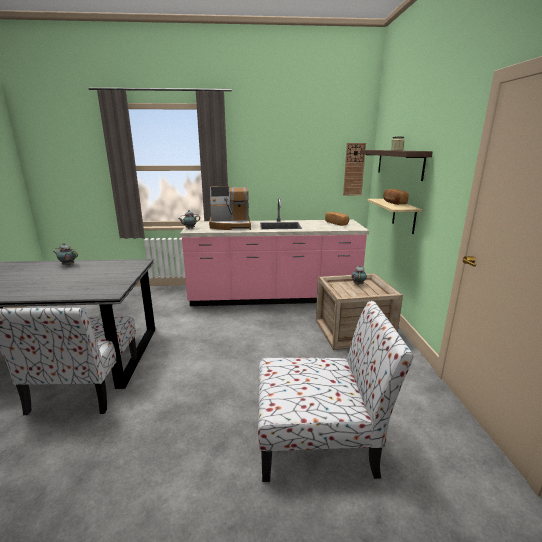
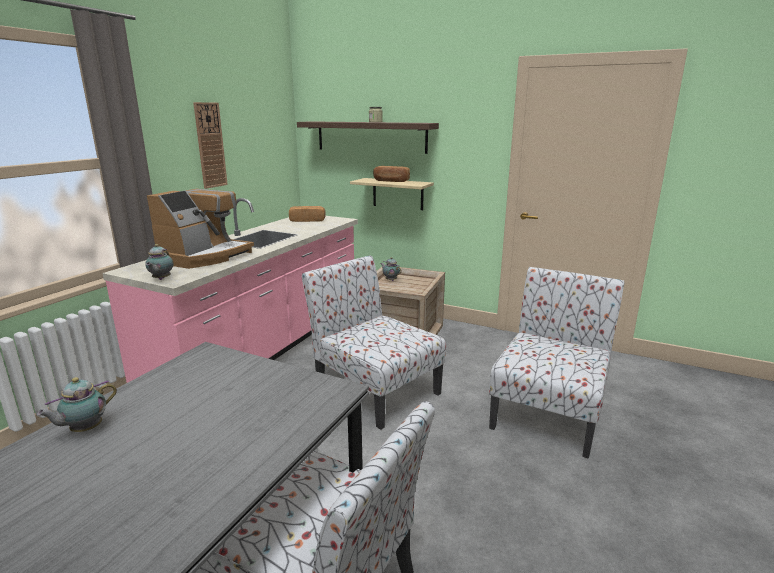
camera: 60 degrees left, 0 degrees up
(267, 345) = (374, 389): none -> chair
(354, 169) = (283, 148): wall clock -> wall clock (210, 145)

